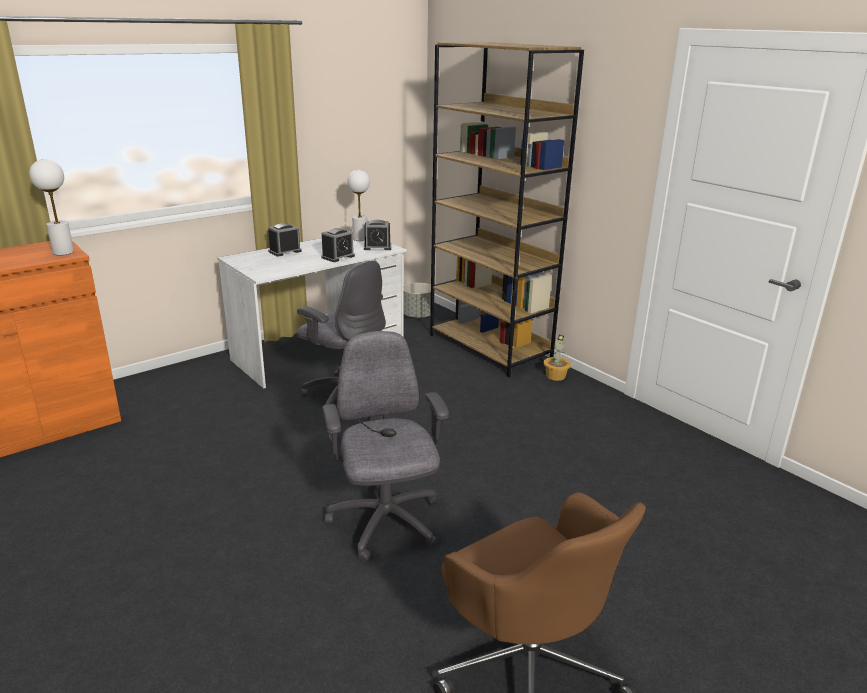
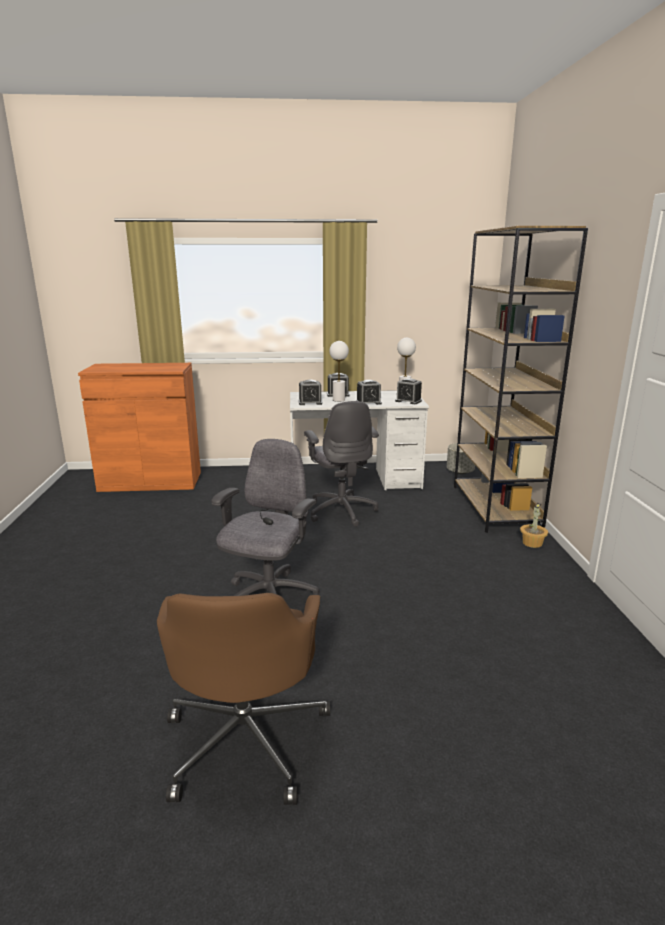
camera: 35 degrees right, 5 degrees down
(63, 252) = (174, 368): white table lamp -> white table lamp (339, 400)
(269, 269) = (310, 402): none -> alarm clock

